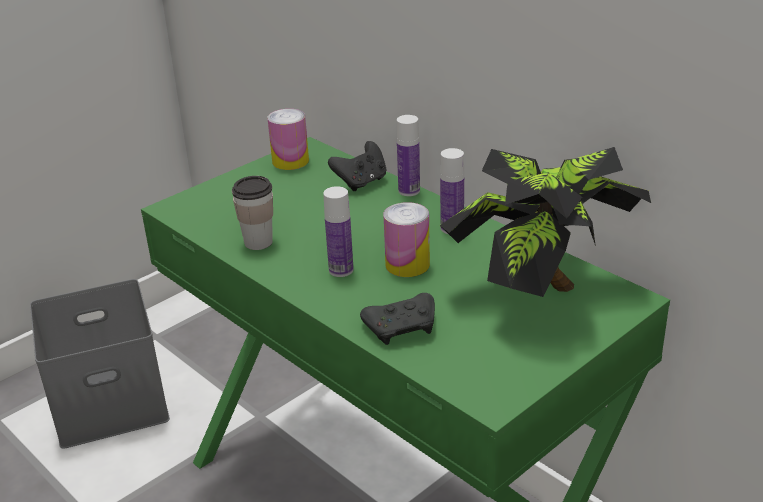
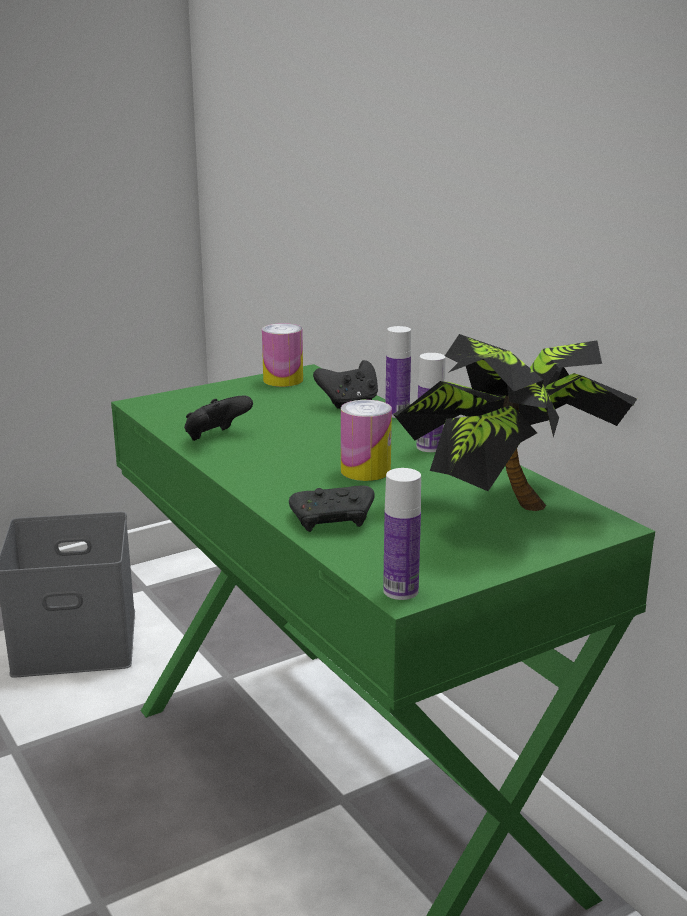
camera: 10 degrees right, 10 degrees down
(258, 242) = (216, 437): cup -> black game controller
(341, 270) = (291, 467): bottle -> bottle (400, 591)

